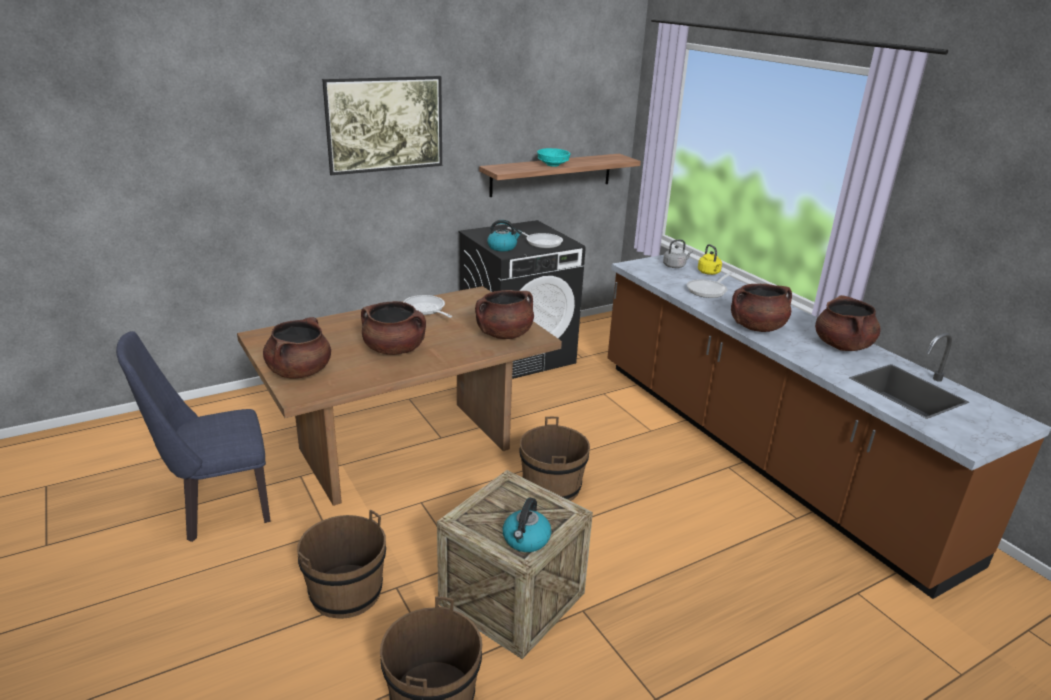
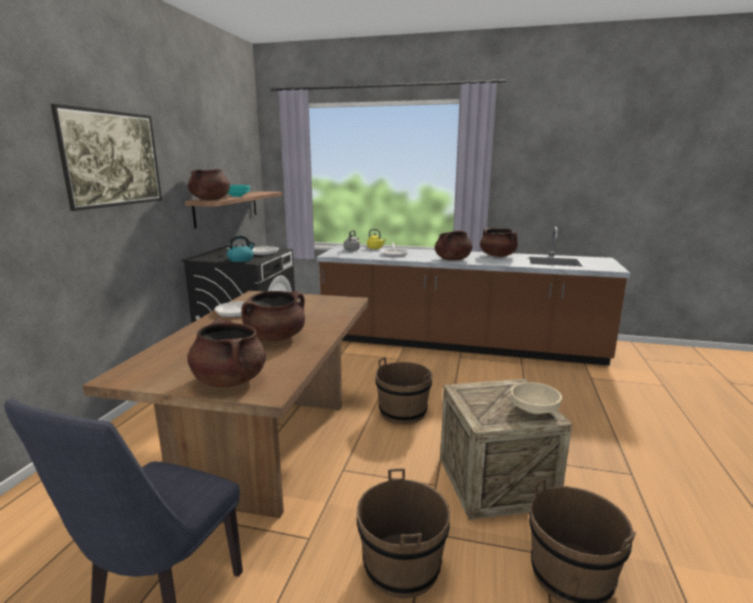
camera: 45 degrees left, 10 degrees down
(504, 334) = (329, 306): brown cooking pot -> brown cooking pot (210, 199)
(526, 540) = (534, 409): kettle -> beige bowl

